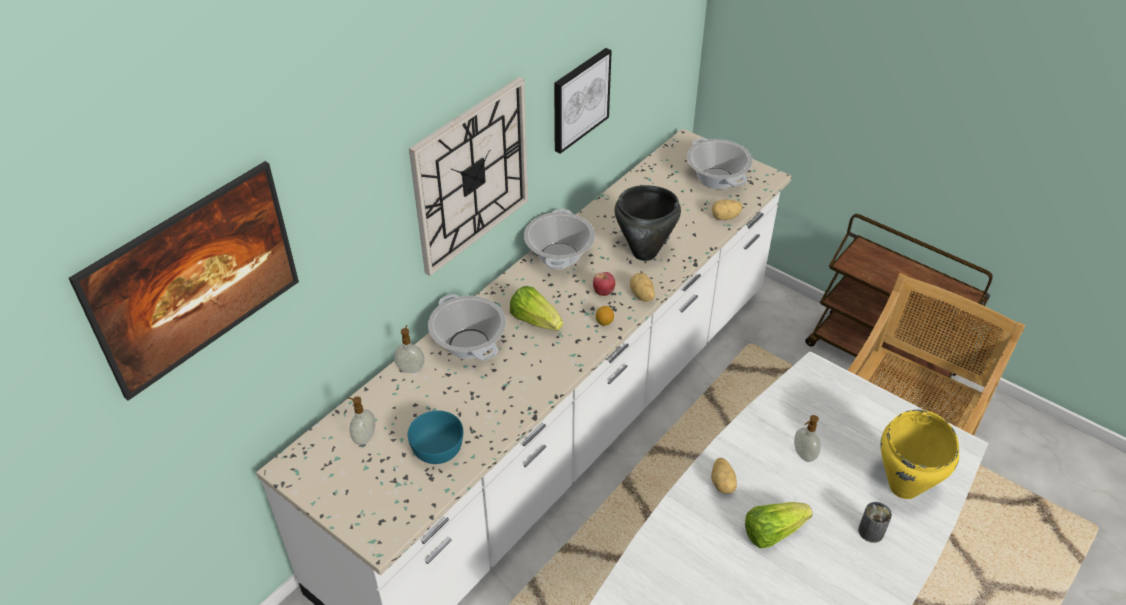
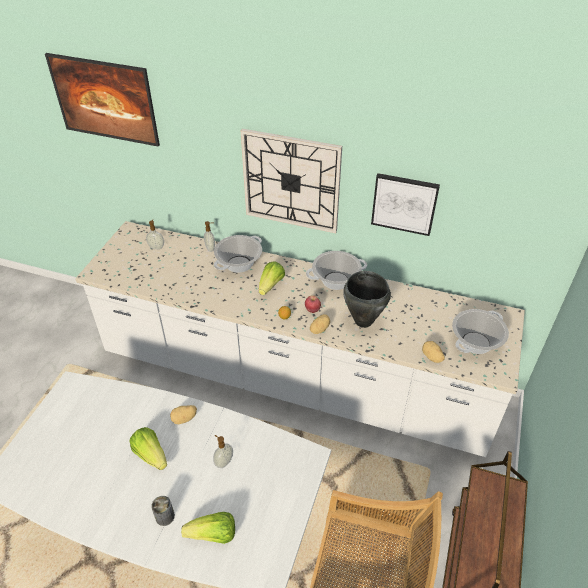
camera: 70 degrees right, 0 degrees up
(438, 448) = (157, 275): turquoise bowl -> none
(904, 486) = (213, 535): yellow cooking pot -> lettuce

